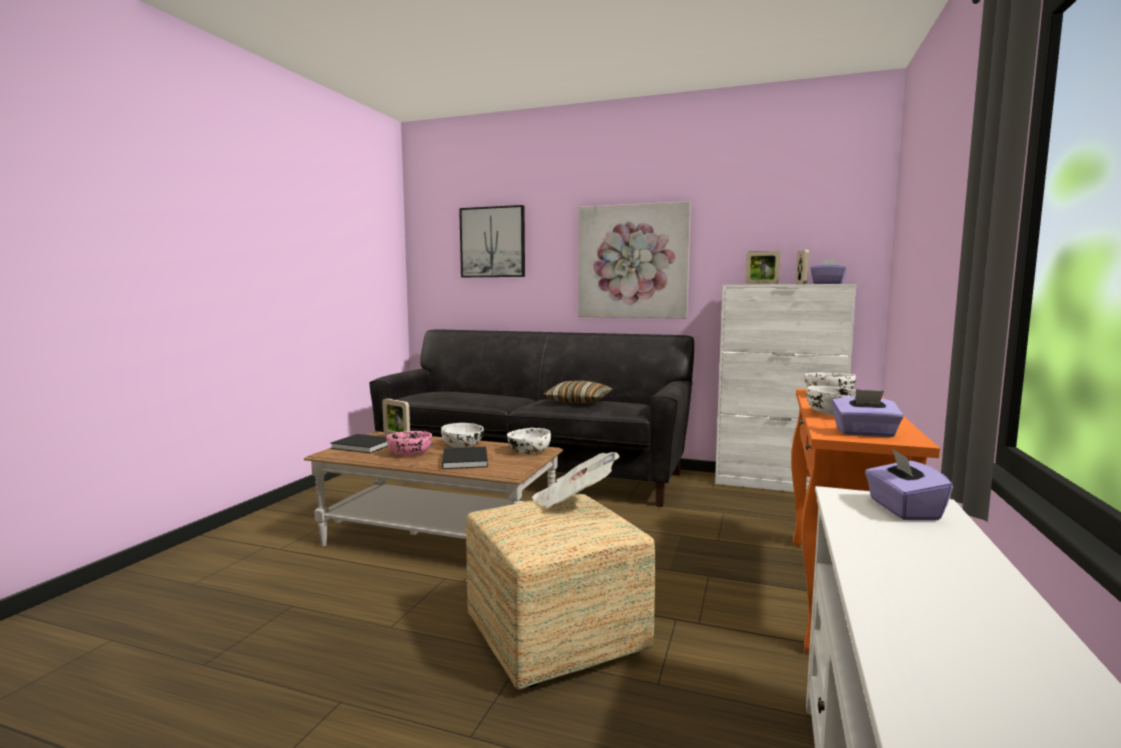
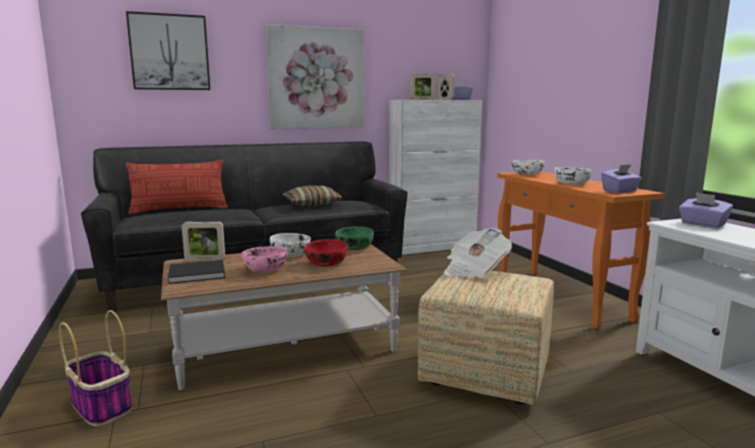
camera: 40 degrees left, 5 degrees up
(268, 539) = (102, 406): none -> basket
(465, 460) = (326, 263): black book -> red bowl
(472, 391) = (179, 210): none -> pillow
(528, 451) = (354, 248): white bowl -> green bowl

